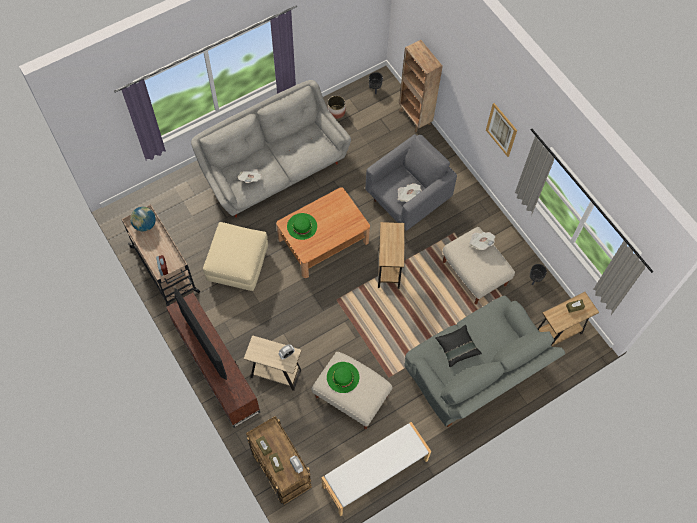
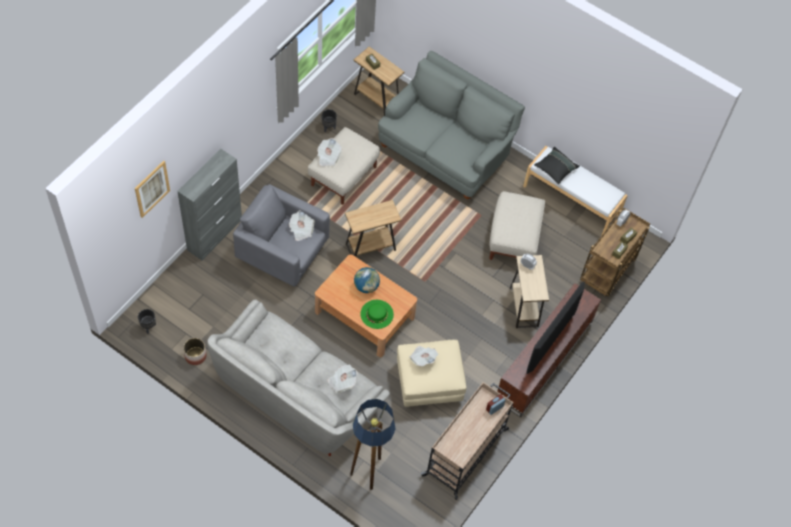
camera: 115 degrees left, 5 degrees down
(145, 225) = (454, 448): globe -> globe (366, 286)
(185, 196) = (369, 471): none -> floor lamp
(242, 243) = (423, 358): none -> newspaper
(343, 377) = (516, 227): green hat -> none
(415, 118) = (175, 276): brown bookcase -> none
(445, 155) = (215, 234): none -> grey cabinet
(457, 348) = (450, 143): black pillow -> black pillow (555, 169)
(501, 129) = (238, 122): picture -> picture (152, 189)

